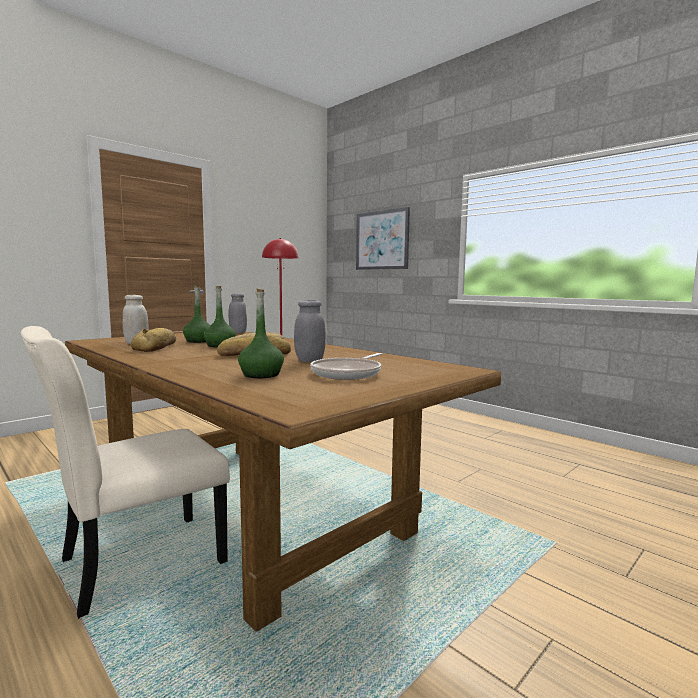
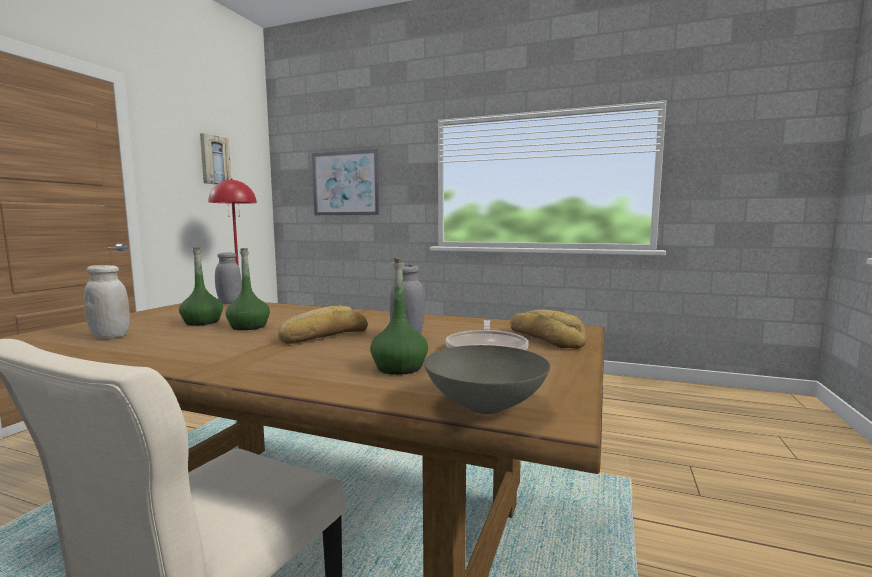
camera: 25 degrees left, 0 degrees up
(157, 347) = (160, 339): bread -> bread (546, 338)
(266, 399) = (487, 406): none -> grey bowl
(276, 224) = (214, 160): none -> picture

